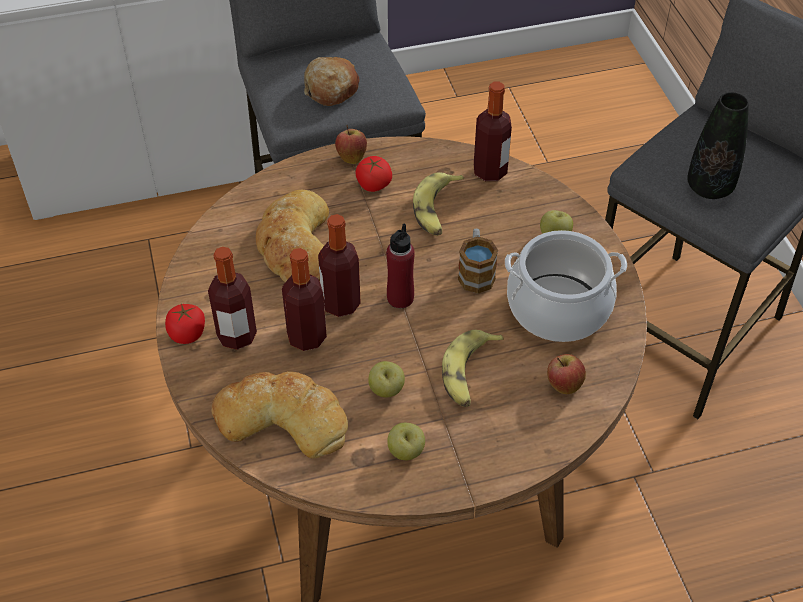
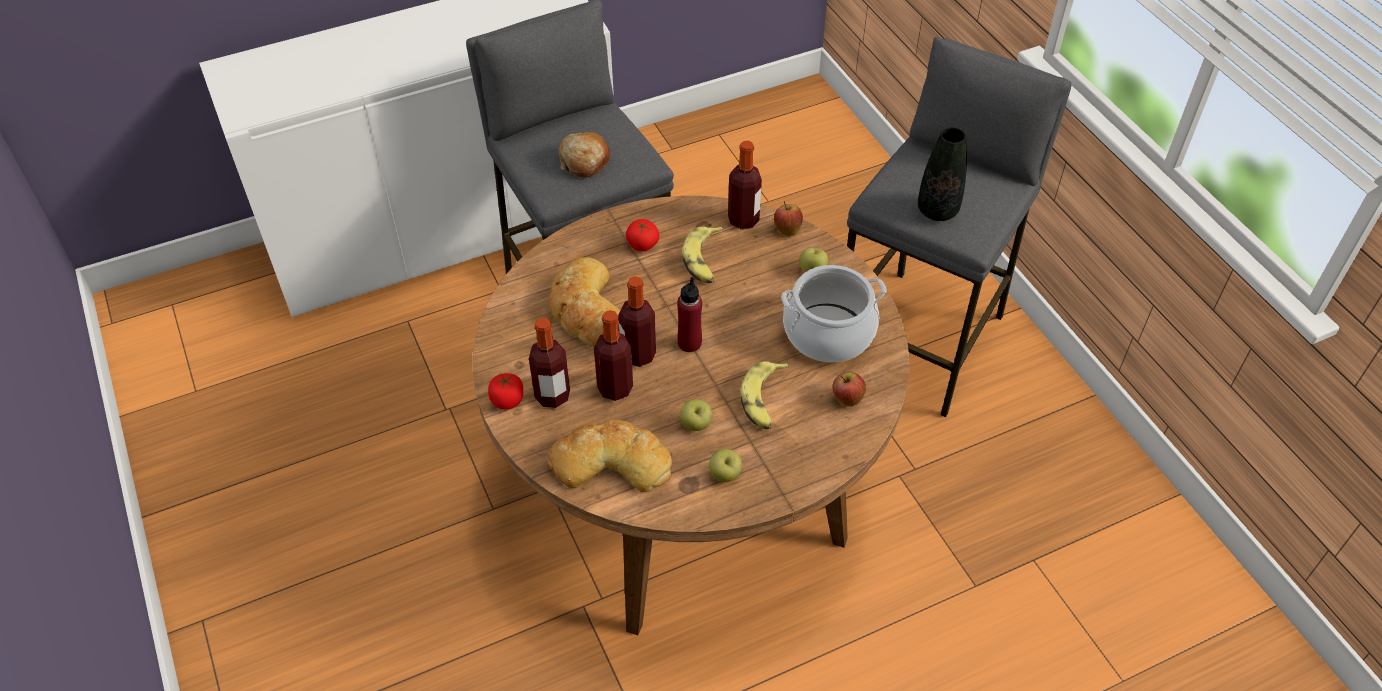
camera: 10 degrees left, 0 degrees up
(351, 157) = (616, 222): apple -> apple (787, 230)
(476, 272) = (750, 311): mug -> none

